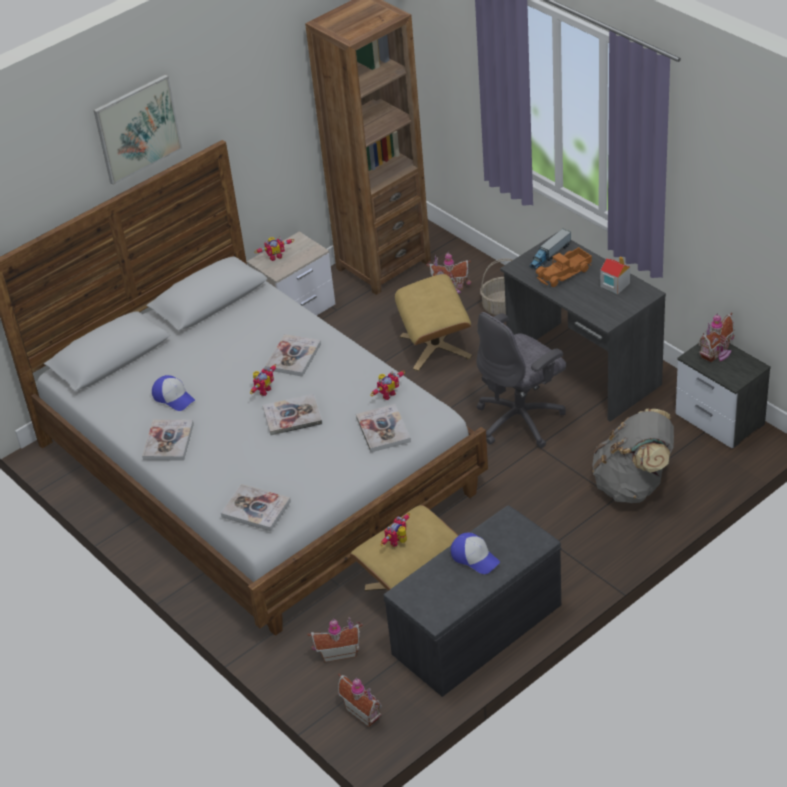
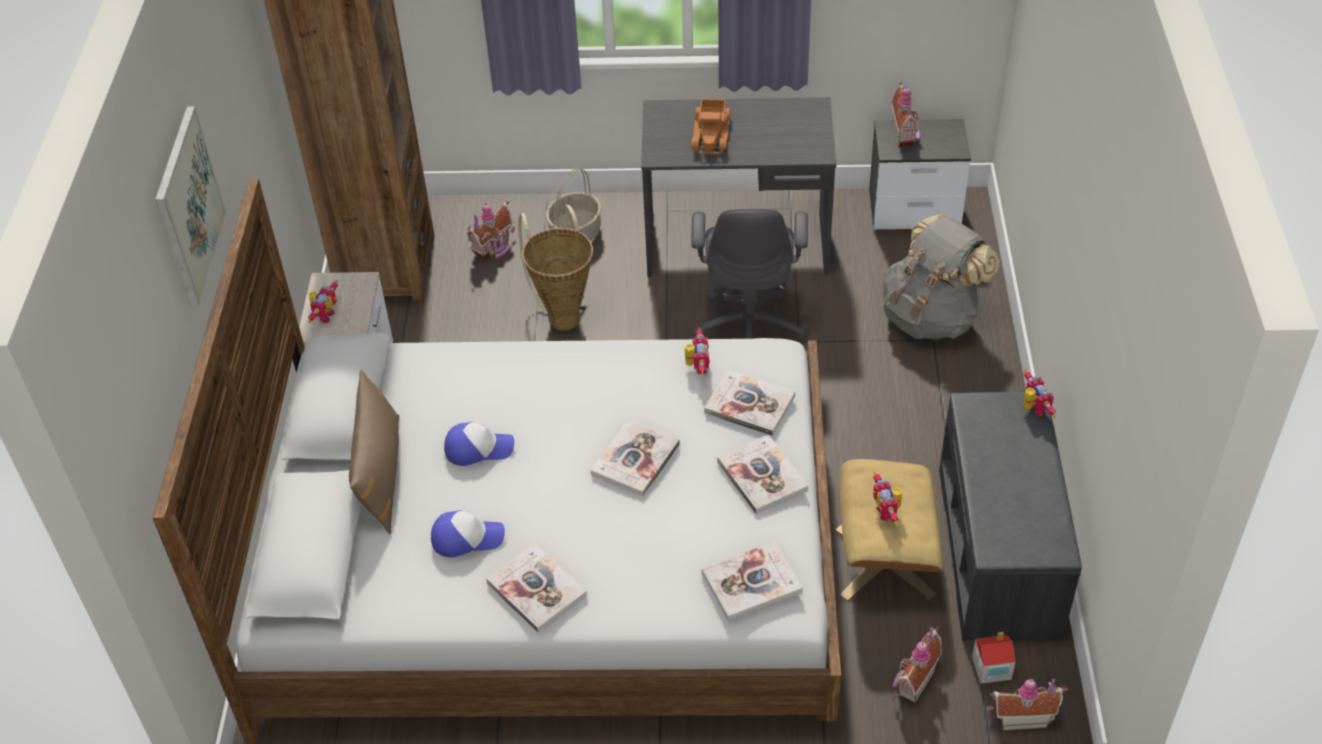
camera: 50 degrees left, 5 degrees up
(181, 343) = (380, 474): none -> brown pillow
(263, 390) = (559, 456): toy robot -> toy robot (1033, 409)
(293, 357) = (538, 399): book -> book (762, 476)
(436, 346) = (563, 314): beige ottoman -> basket
(475, 557) = (1001, 464): cap -> cap (478, 448)
(550, 255) = (671, 126): toy truck -> none
(614, 285) = (774, 117): toy house -> toy house (990, 668)

